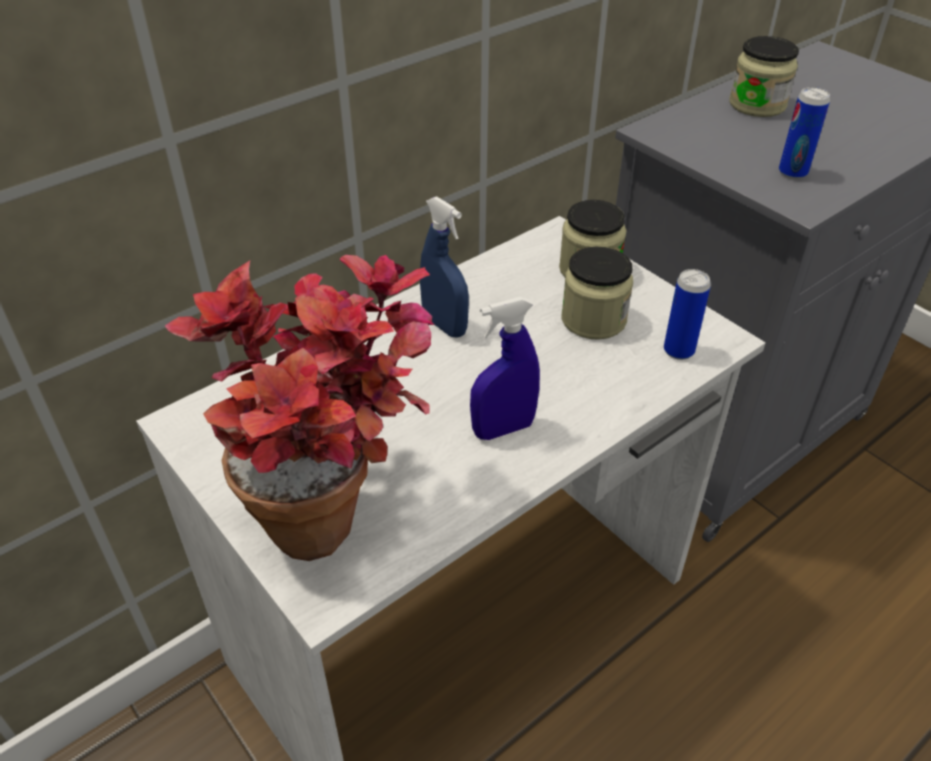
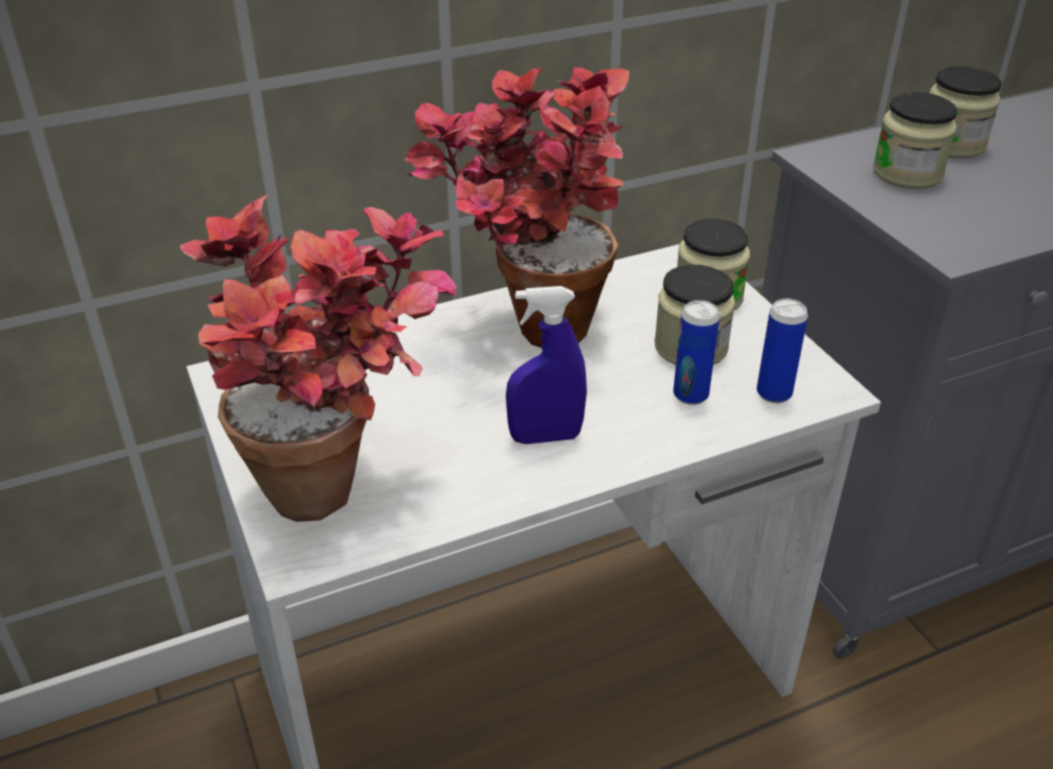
camera: 15 degrees right, 5 degrees down
(444, 325) = (526, 328): blue spray bottle -> potted plant
(734, 136) = (907, 173): none -> jar
(792, 172) = (958, 218): can -> can (690, 395)

